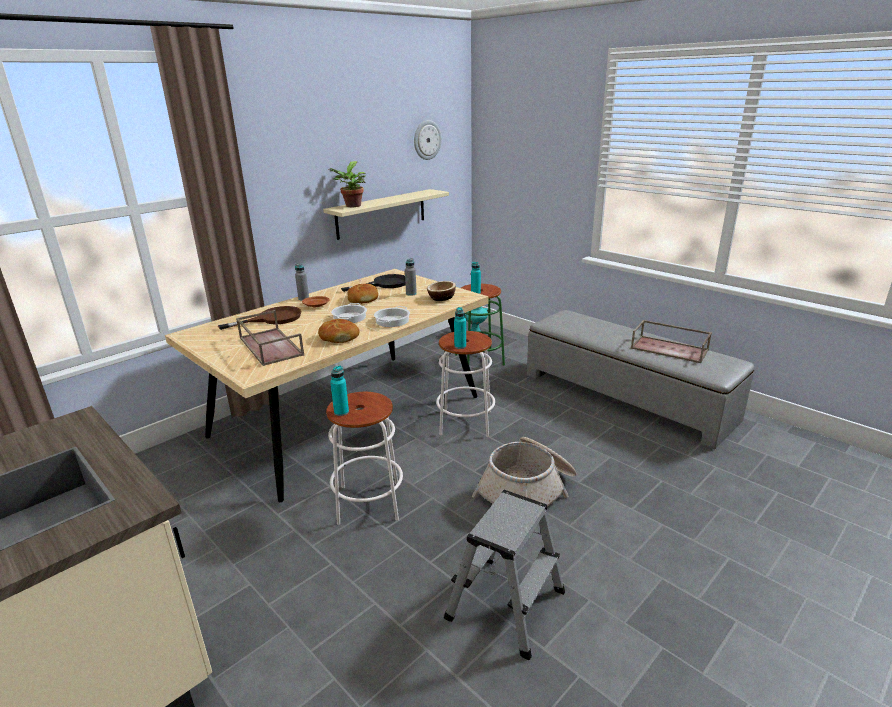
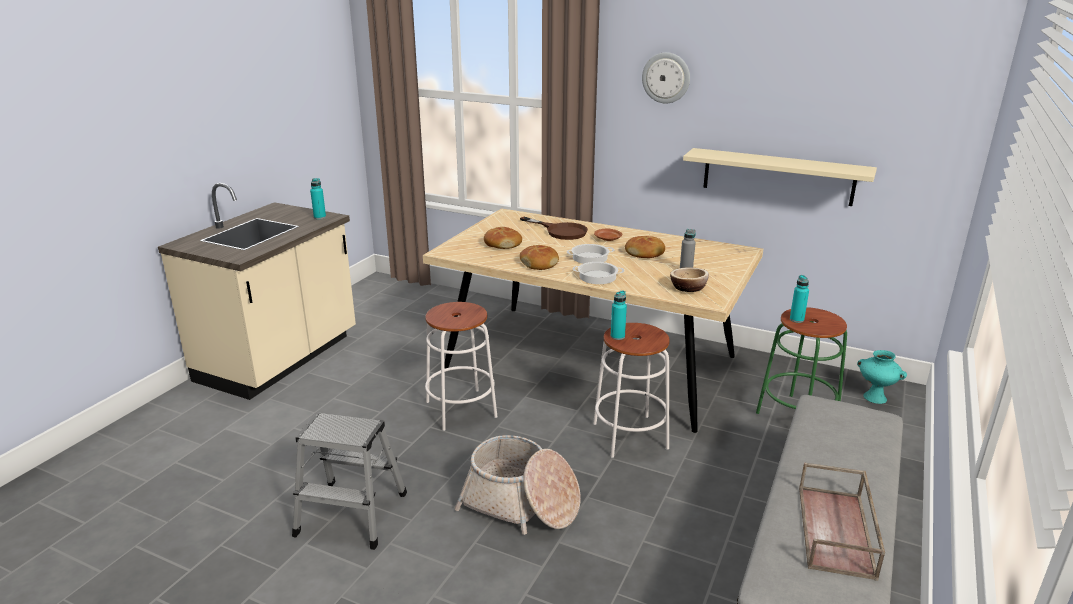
camera: 70 degrees right, 0 degrees up
(269, 346) = (502, 244): brown tray -> bread
(303, 298) = (621, 230): grey bottle -> none
(341, 412) = (443, 309): turquoise bottle -> turquoise bottle (320, 217)
(352, 206) = (717, 154): potted plant -> none
(384, 284) = (701, 253): black frying pan -> none
(427, 140) = (887, 97): wall clock -> wall clock (666, 77)

